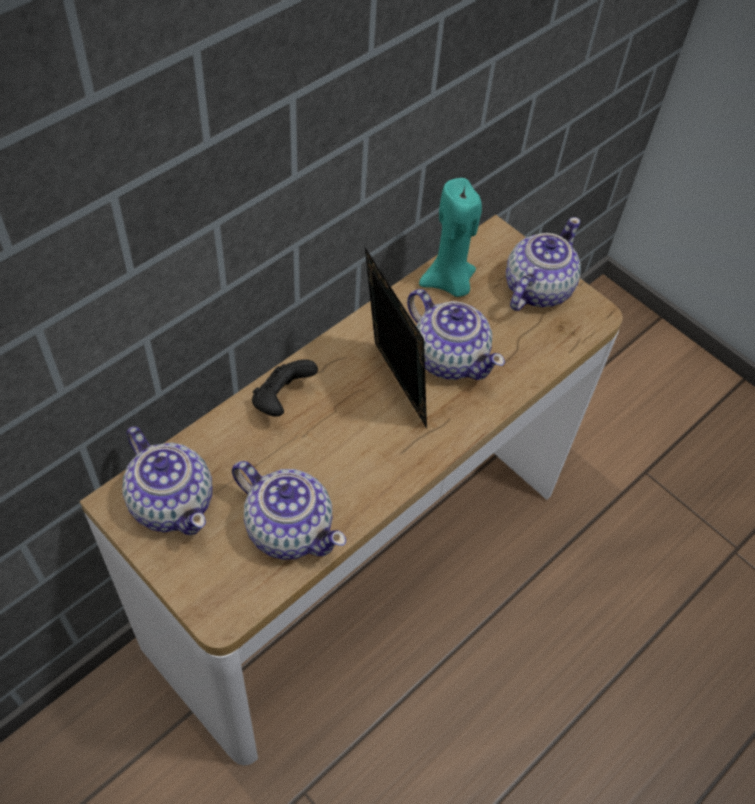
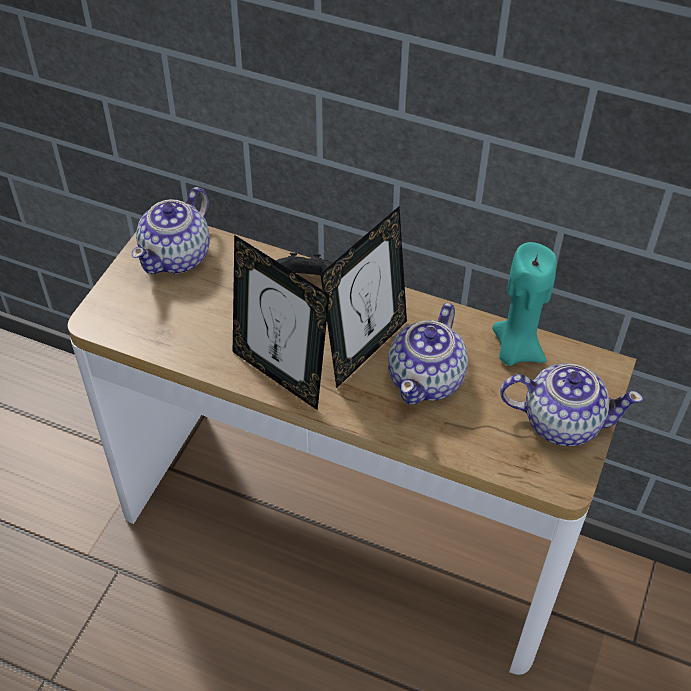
camera: 70 degrees right, 5 degrees down
(288, 527) = (188, 331): teapot -> none
(387, 467) = (280, 374): none -> picture frame

